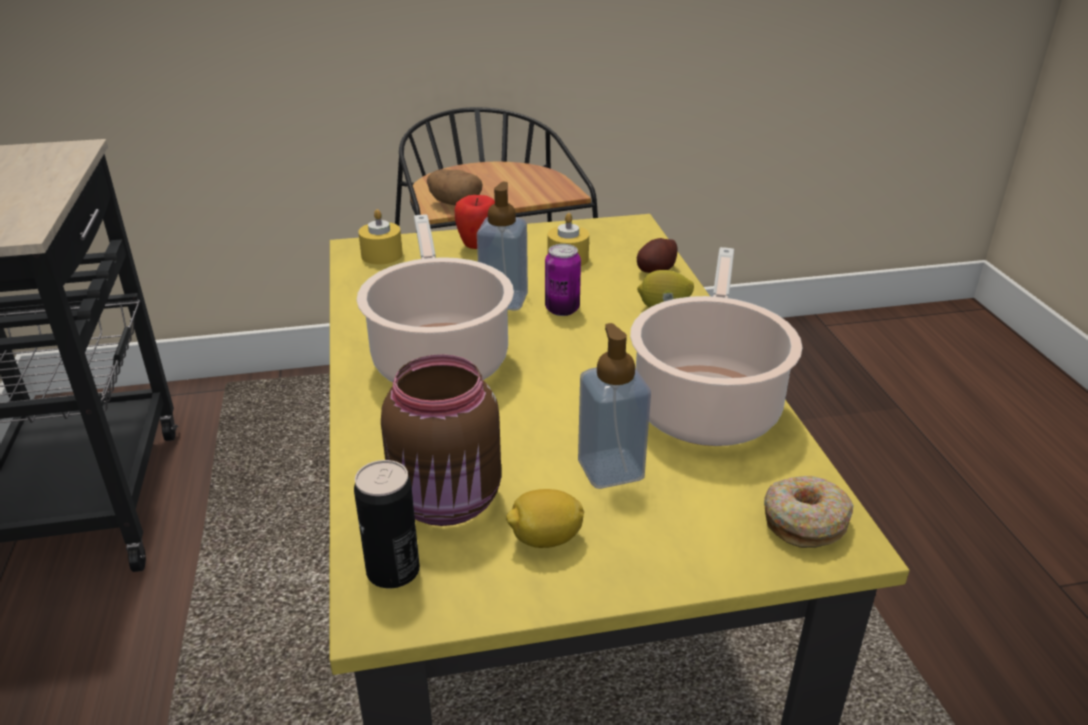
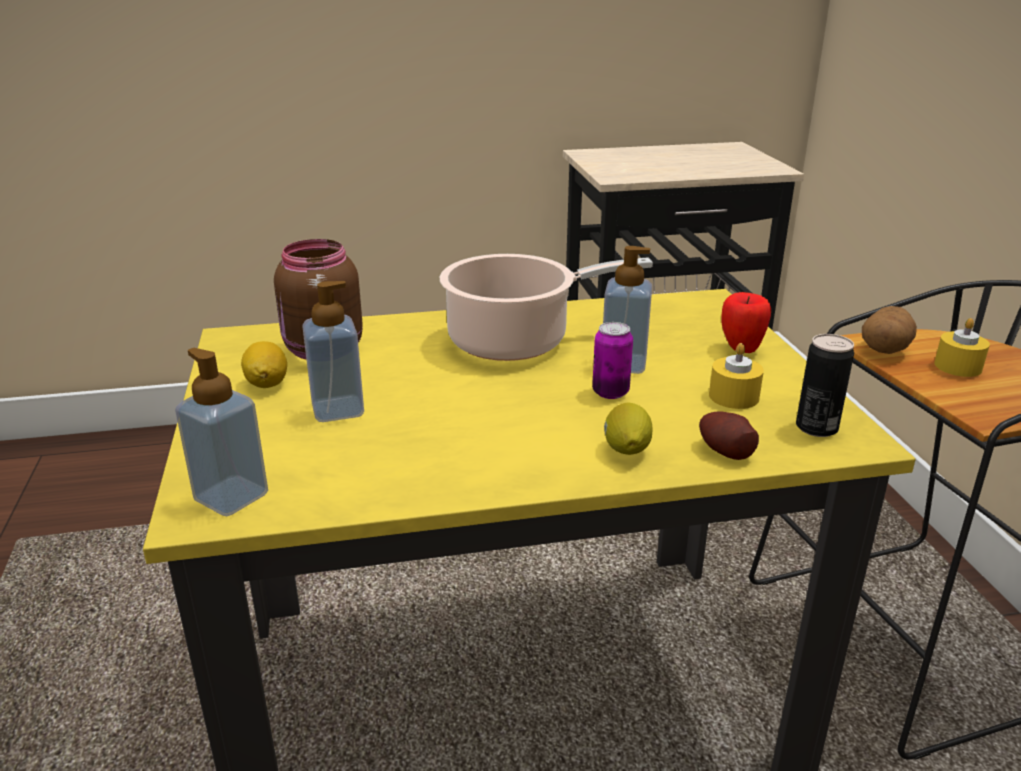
camera: 90 degrees right, 5 degrees down
(382, 255) = (700, 309): yellow candle -> yellow candle (958, 366)
(393, 571) = (262, 338): can -> can (816, 428)
(707, 403) = (426, 463): cooking pot -> none
(804, 521) = (231, 497): donut -> soap dispenser

